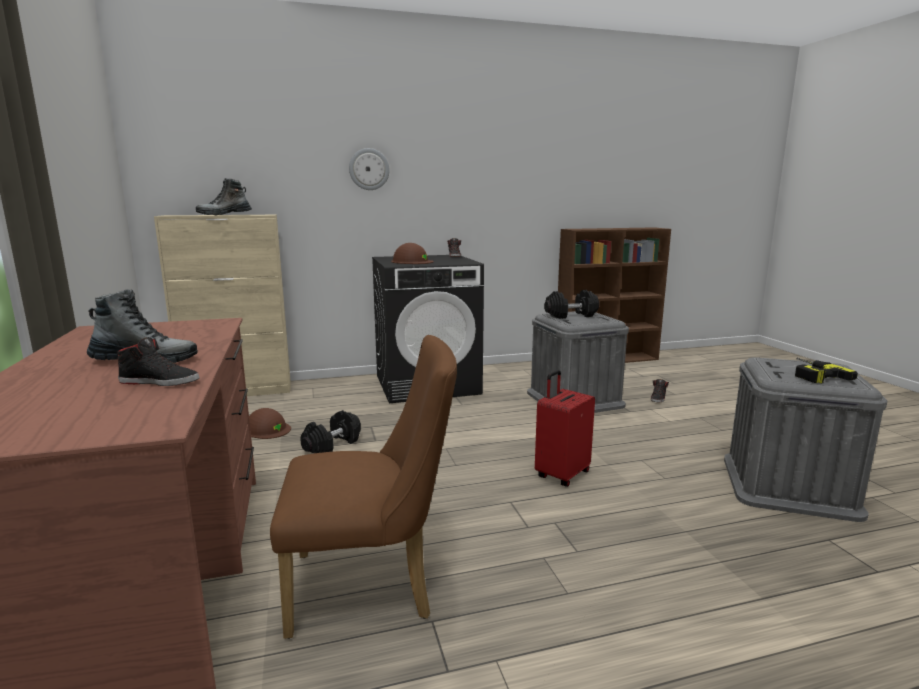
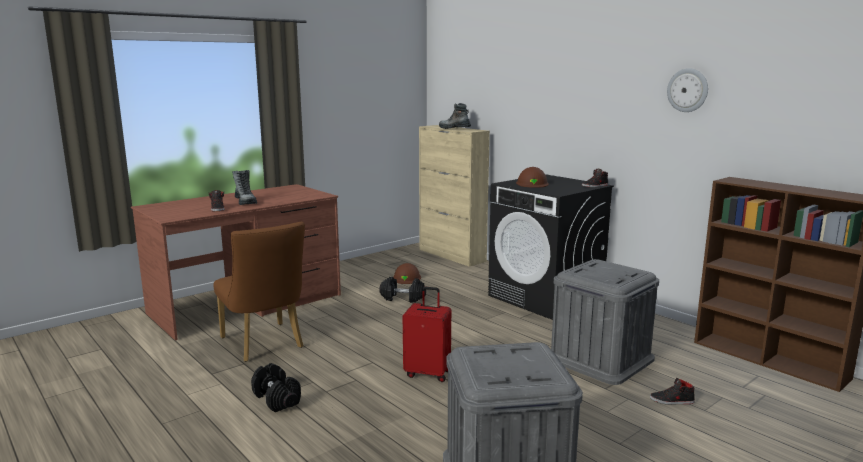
camera: 65 degrees right, 0 degrees up
(369, 169) = (552, 98): wall clock -> wall clock (687, 90)
(571, 315) = (607, 268): black dumbbell -> black dumbbell (277, 399)
(810, 374) = (500, 364): power drill -> none

